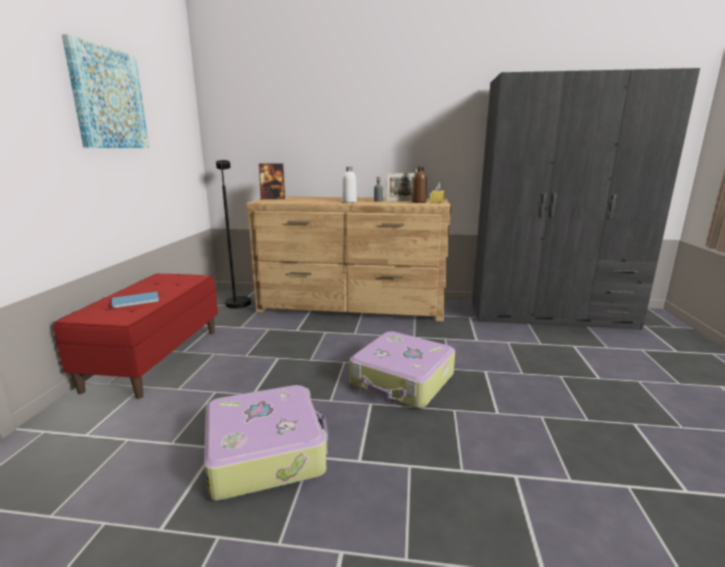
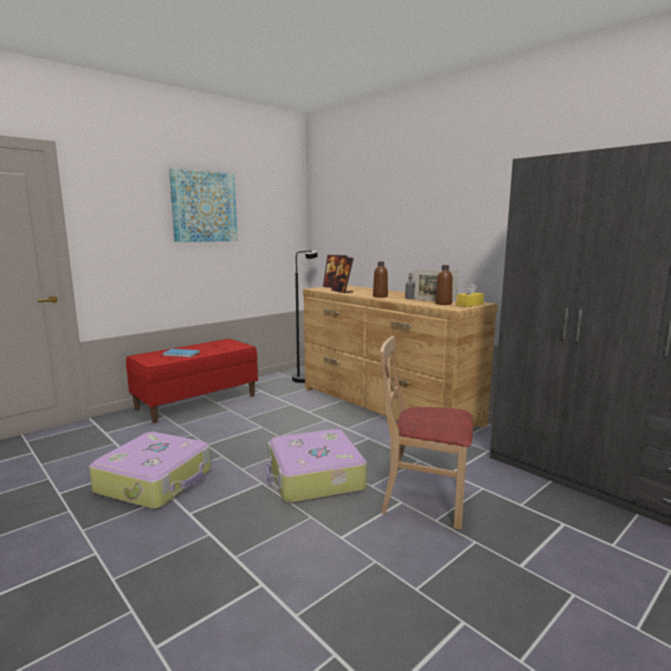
camera: 40 degrees right, 5 degrees down
(298, 201) = (342, 291): none -> picture frame
(349, 202) = (380, 296): white bottle -> brown bottle
(495, 364) = (423, 501): none -> beige chair

